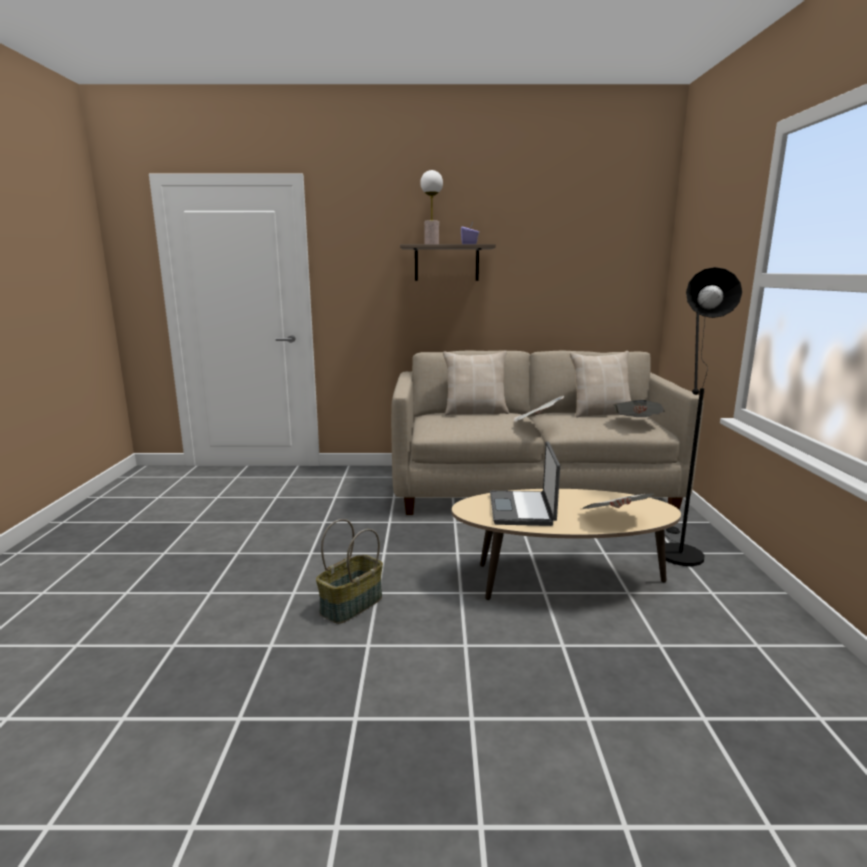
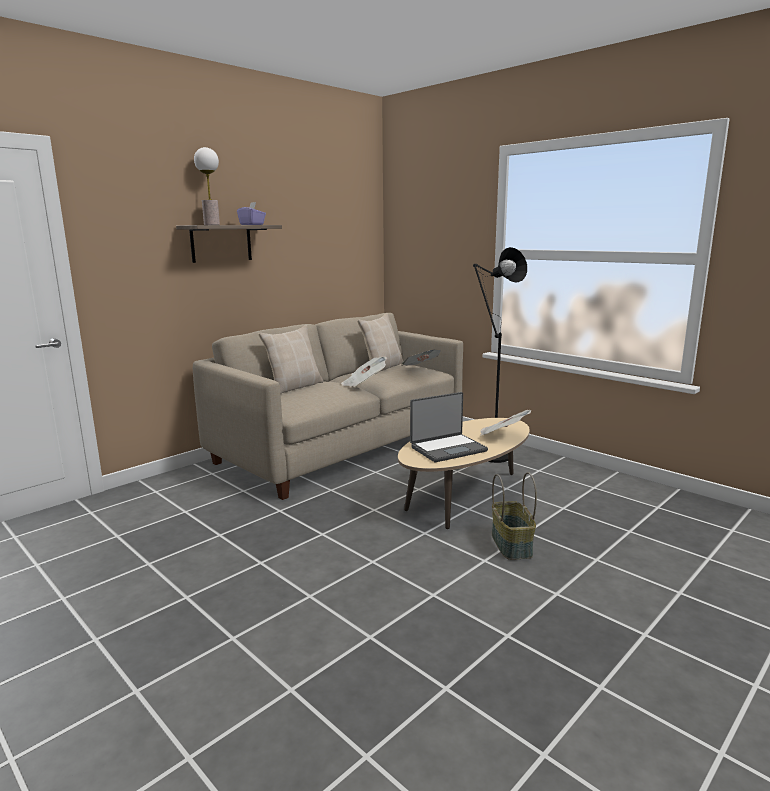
camera: 45 degrees left, 0 degrees up
(352, 605) = (373, 579): basket -> basket (512, 545)
(523, 509) = (447, 448): laptop -> laptop turned 75 degrees counterclockwise

